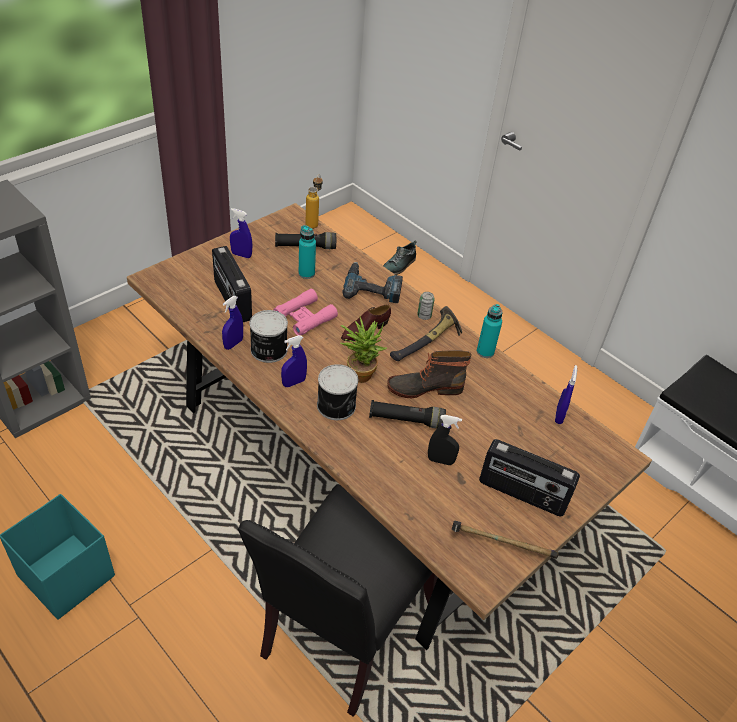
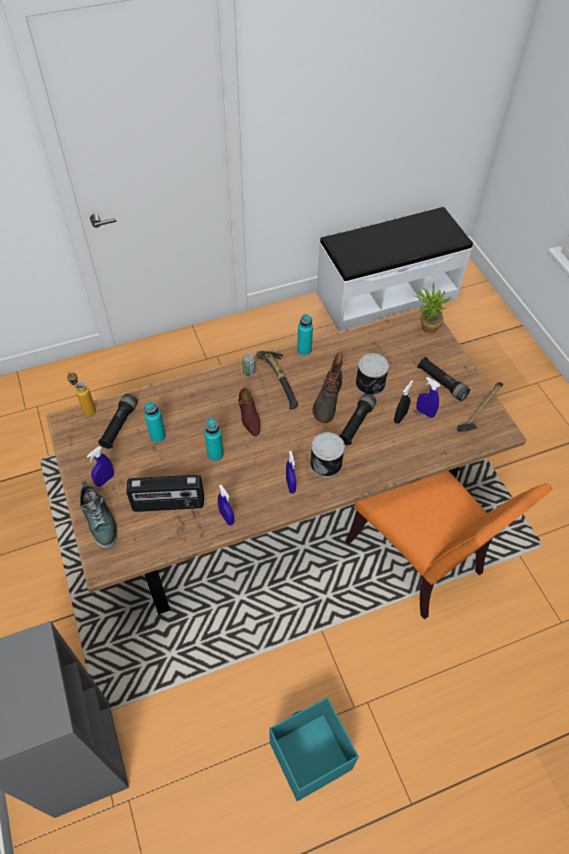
camera: 65 degrees left, 10 degrees up
(268, 350) = (245, 493): can -> can (370, 384)
(305, 317) = (215, 454): pink binoculars -> turquoise bottle
(342, 633) = (420, 559): black chair -> orange chair
(360, 372) = (295, 436): potted plant -> potted plant (425, 327)
(372, 287) = (199, 394): power drill -> none
(398, 266) = (65, 387): shoe -> shoe (100, 520)
(522, 494) = (441, 383): radio -> black flashlight
(559, 416) = (381, 335): blue spray bottle -> blue spray bottle (424, 412)

